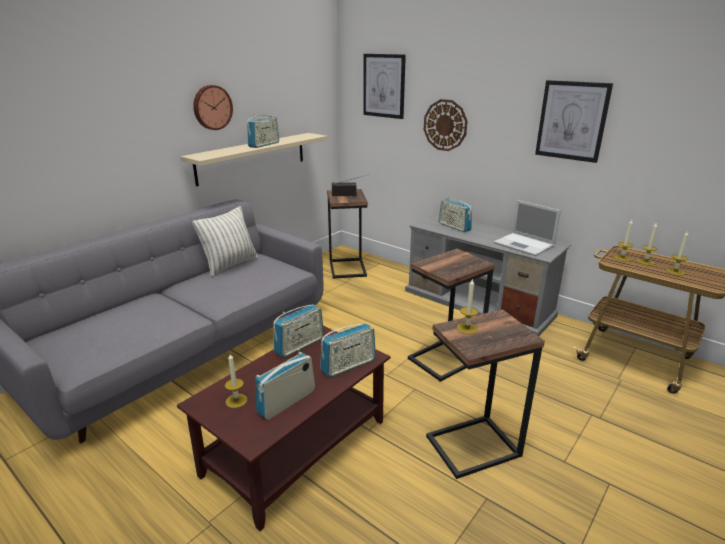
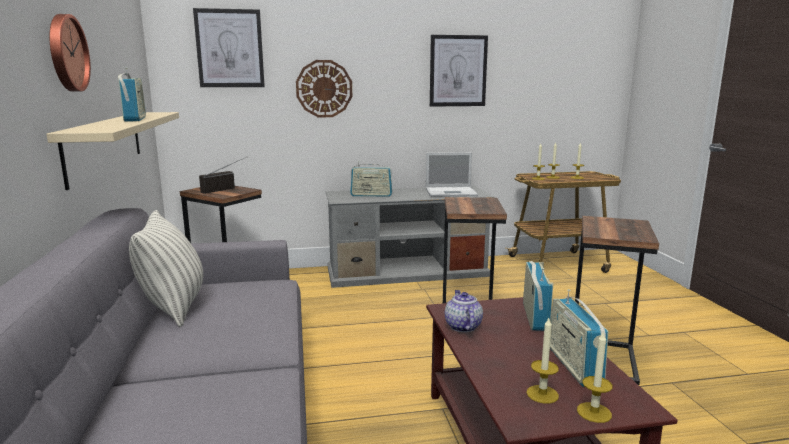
camera: 50 degrees left, 10 degrees down
(299, 345) = (462, 326): radio -> teapot
(467, 328) = (604, 230): candle -> candle (594, 412)

